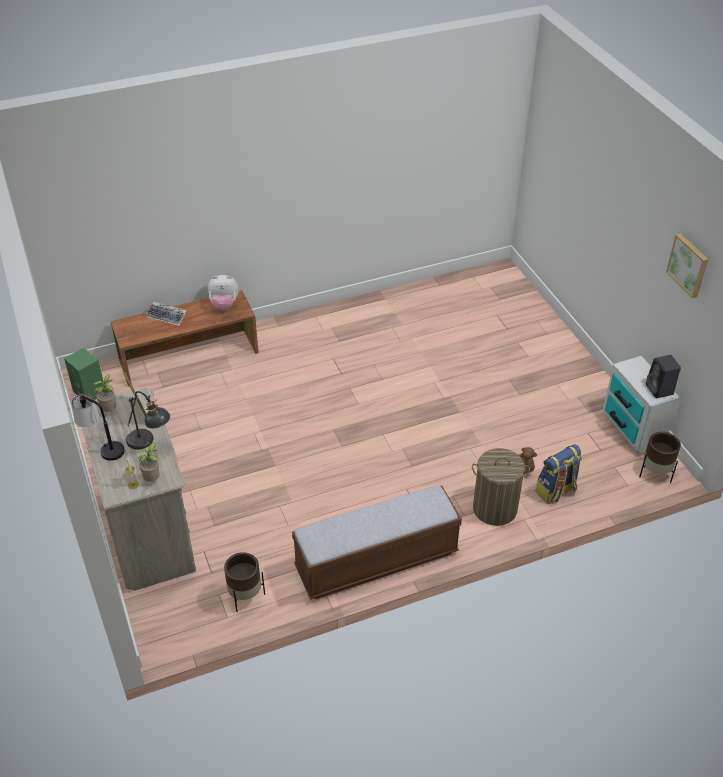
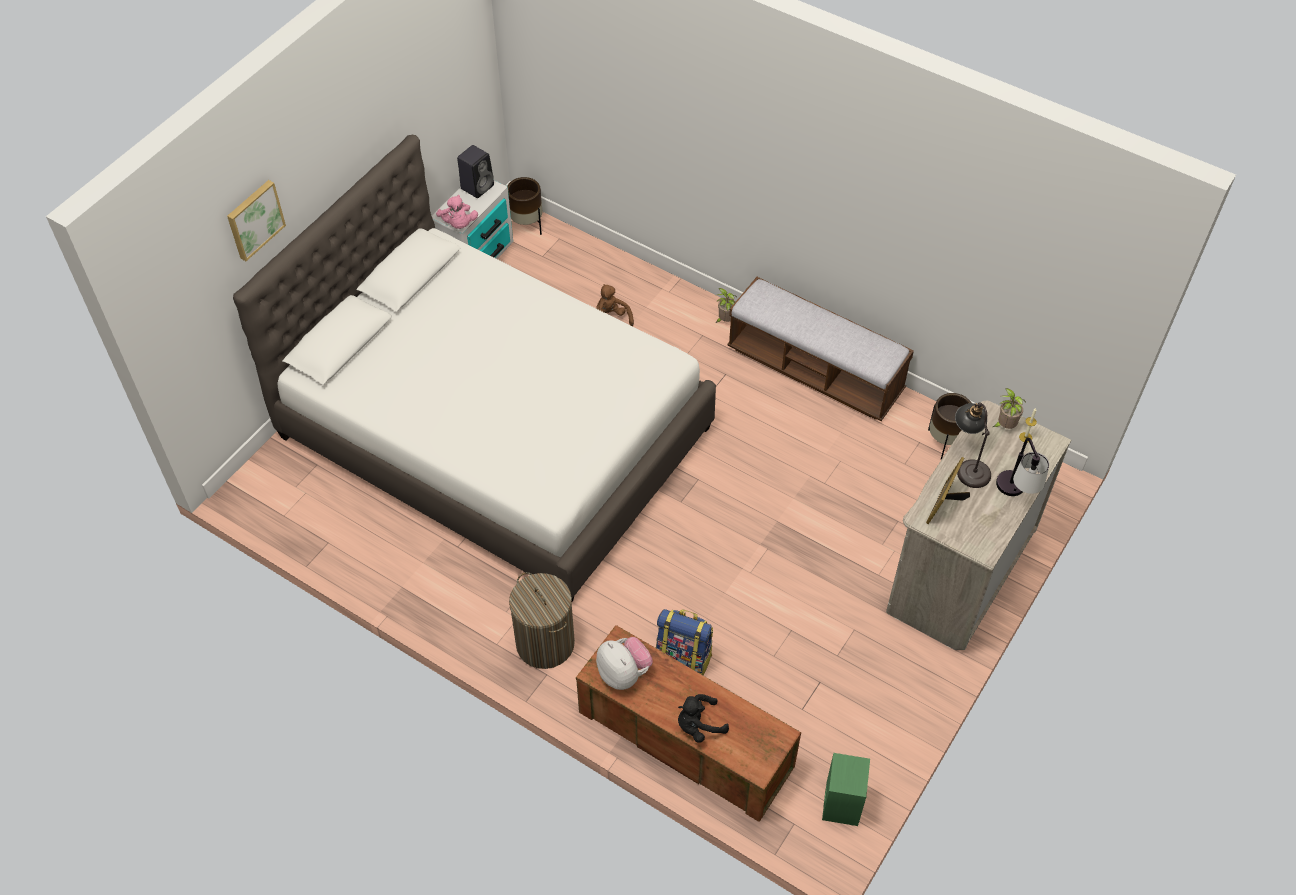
camera: 125 degrees left, 10 degrees up
(110, 410) = (967, 530): potted plant -> potted plant (725, 320)
(167, 316) = (698, 725): keyboard -> black plush toy
(463, 375) = (495, 432): none -> white bed
(494, 508) = (674, 317): laundry basket -> laundry basket (545, 643)
(556, 491) = (612, 284): backpack -> backpack (684, 657)
(623, 365) = (458, 224): none -> pink plush toy
(688, 265) = (424, 75): picture -> picture (254, 219)

